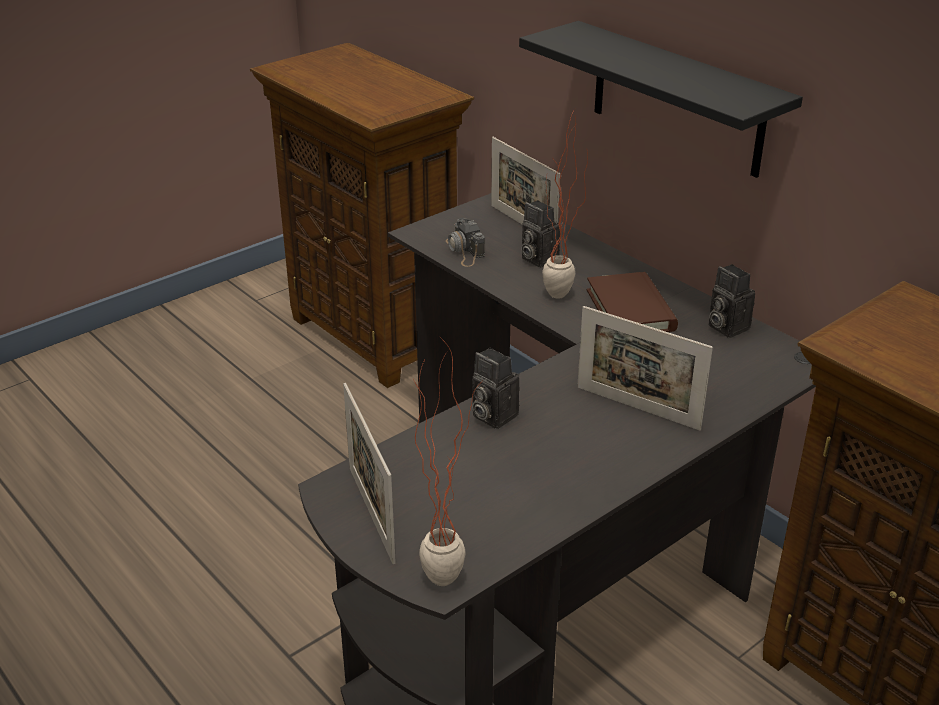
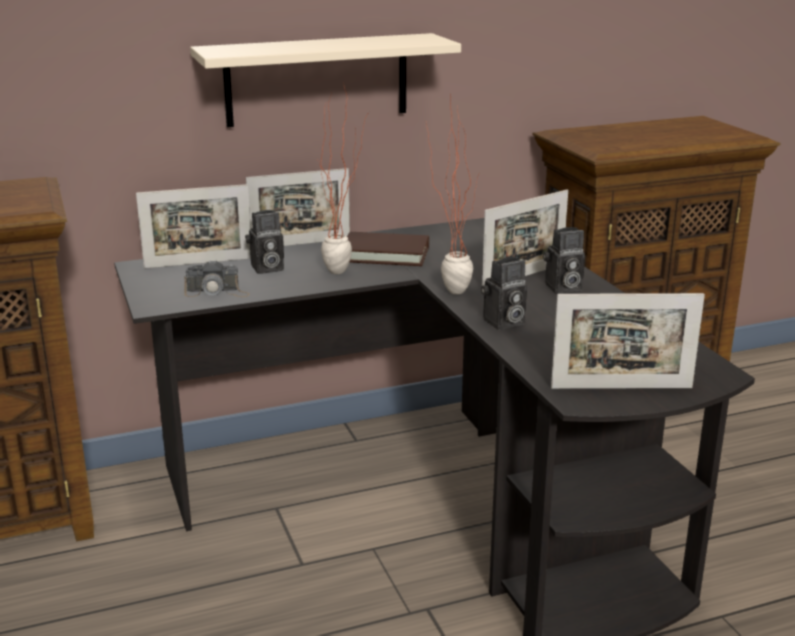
camera: 70 degrees left, 10 degrees down
(450, 570) = (704, 368): potted plant -> potted plant (449, 289)
(617, 259) = (300, 244): none -> picture frame
(677, 99) = (317, 80): black shelf -> beige shelf
(725, 327) = (435, 233): camera -> camera (562, 288)

